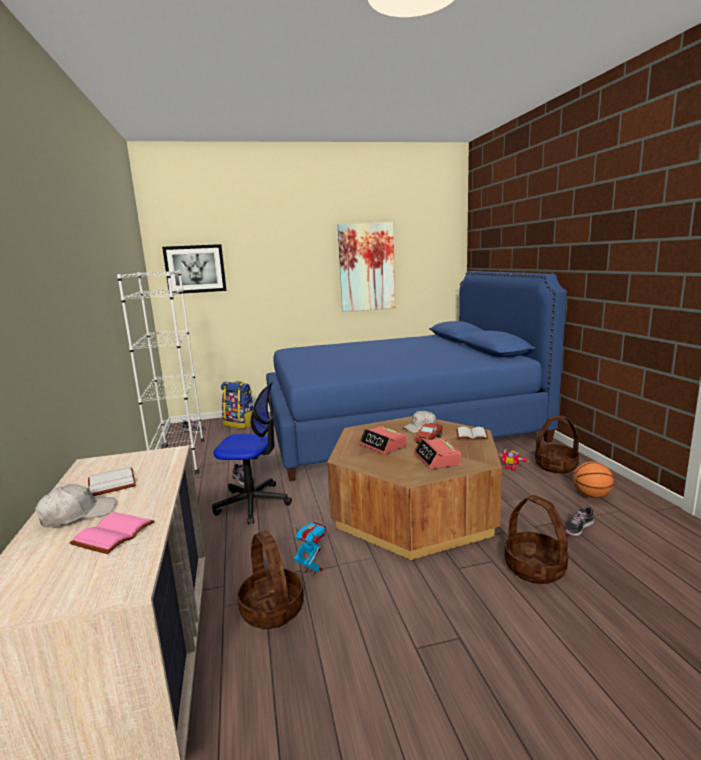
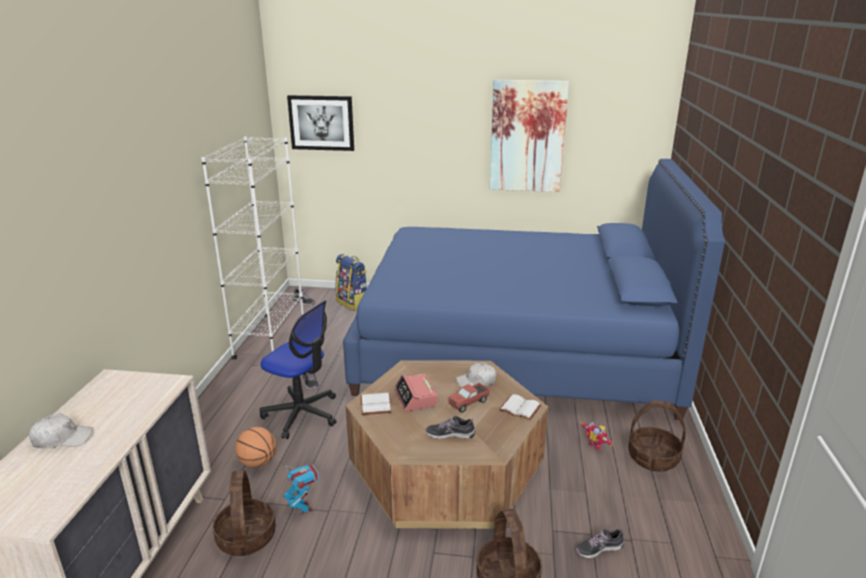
camera: 20 degrees right, 10 degrees up
(110, 483) = (105, 408): white book -> white book (374, 404)
(114, 535) = (69, 470): pink book -> none
(437, 459) = (450, 434): alarm clock -> shoe
(591, 495) = (656, 512): basketball -> basketball (258, 462)

